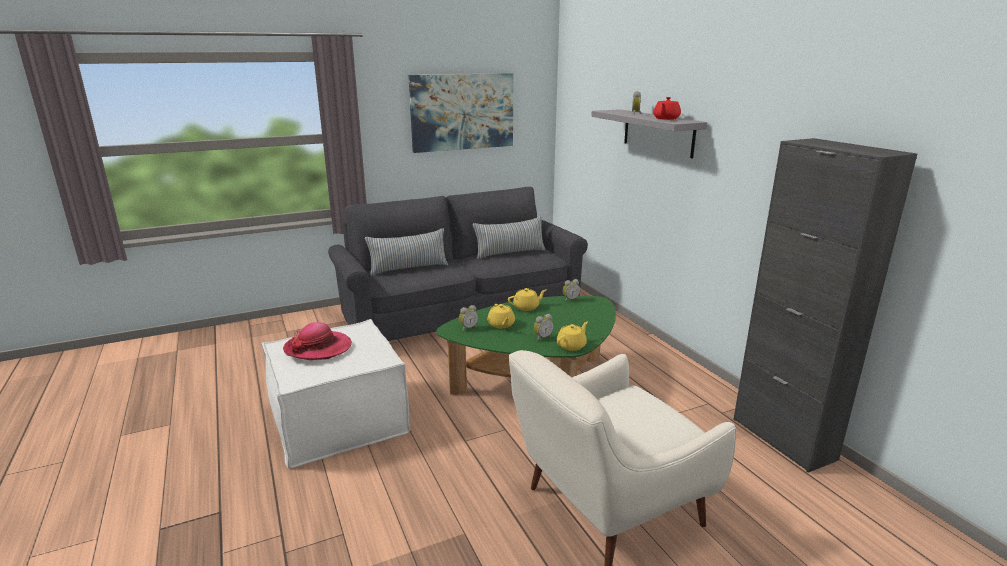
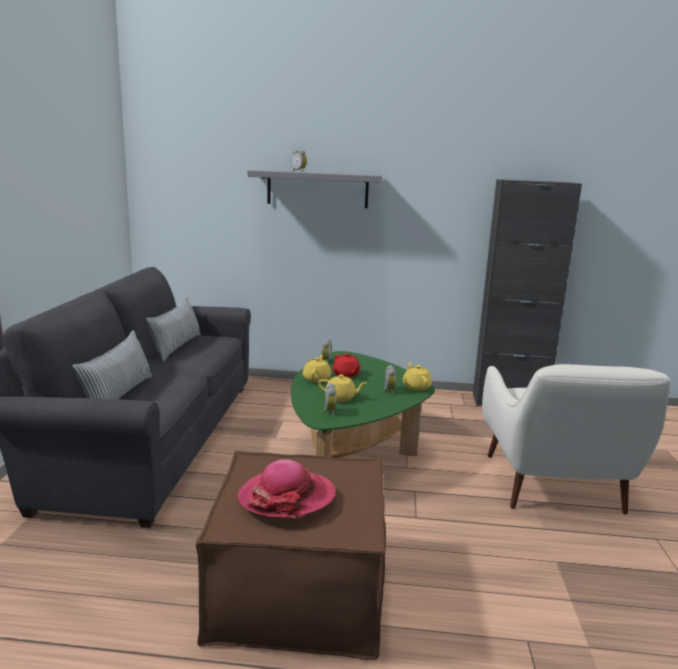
camera: 60 degrees left, 5 degrees down
(338, 420) = (298, 590): white ottoman -> brown ottoman
(462, 112) = (62, 177): picture -> none
(666, 119) = (348, 173): red teapot -> red teapot (346, 374)

